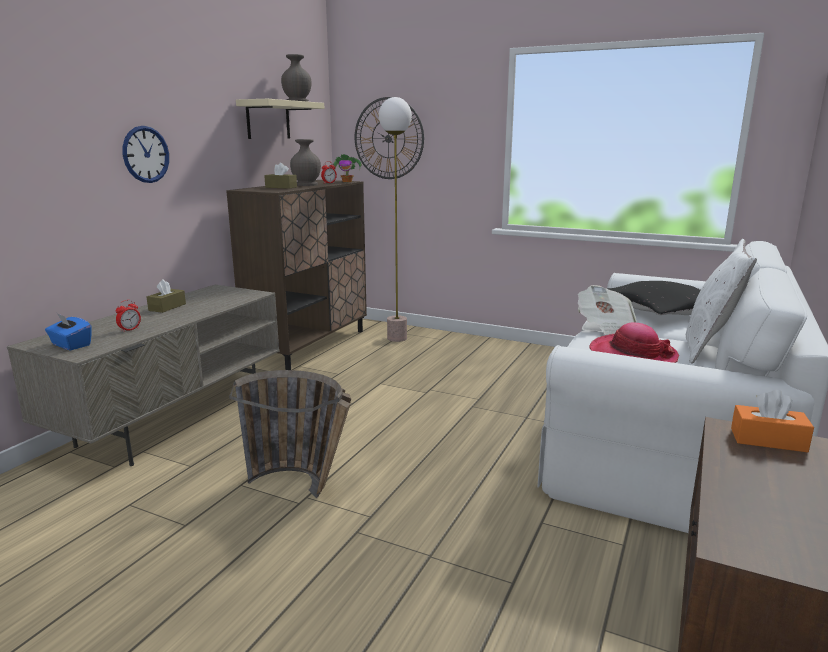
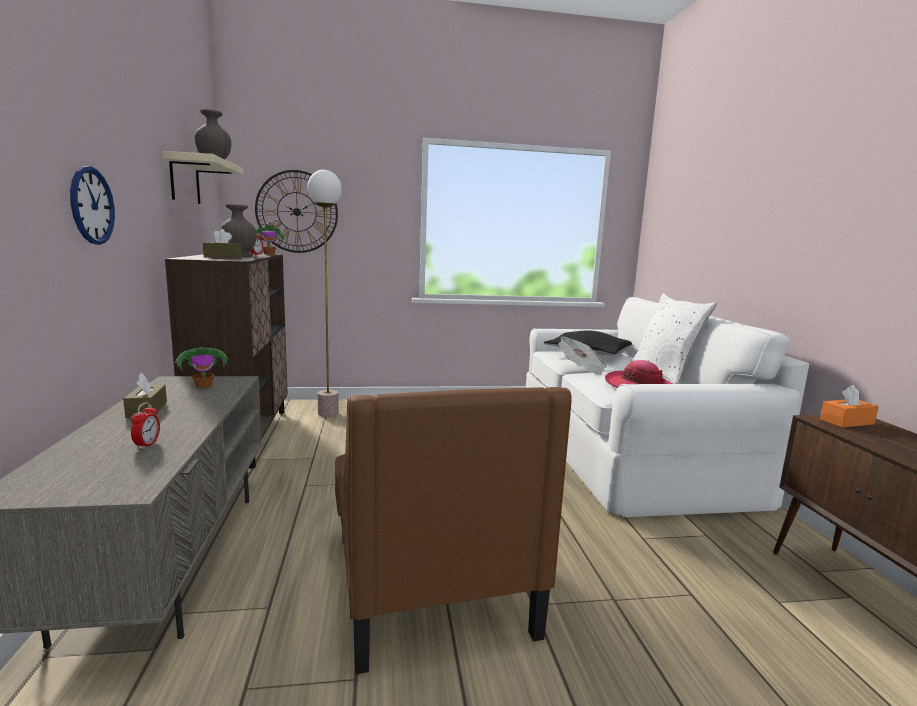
camera: 35 degrees left, 5 degrees down
(70, 345) = (87, 483): blue tissue box -> none
(228, 294) = (204, 385): none -> potted plant
(304, 487) = (429, 581): basket -> brown armchair

